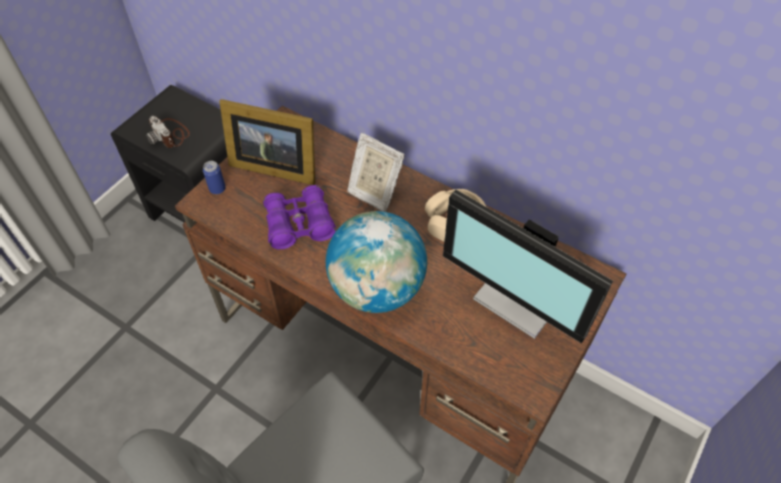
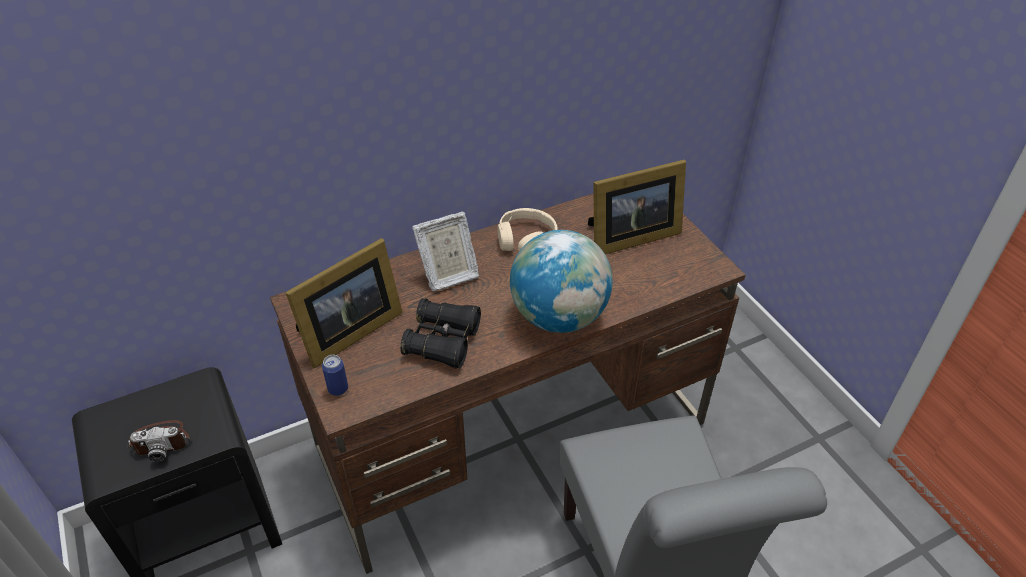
camera: 60 degrees left, 10 degrees down
(299, 225) = (443, 341): purple binoculars -> black binoculars
(521, 298) = (629, 237): monitor -> picture frame

